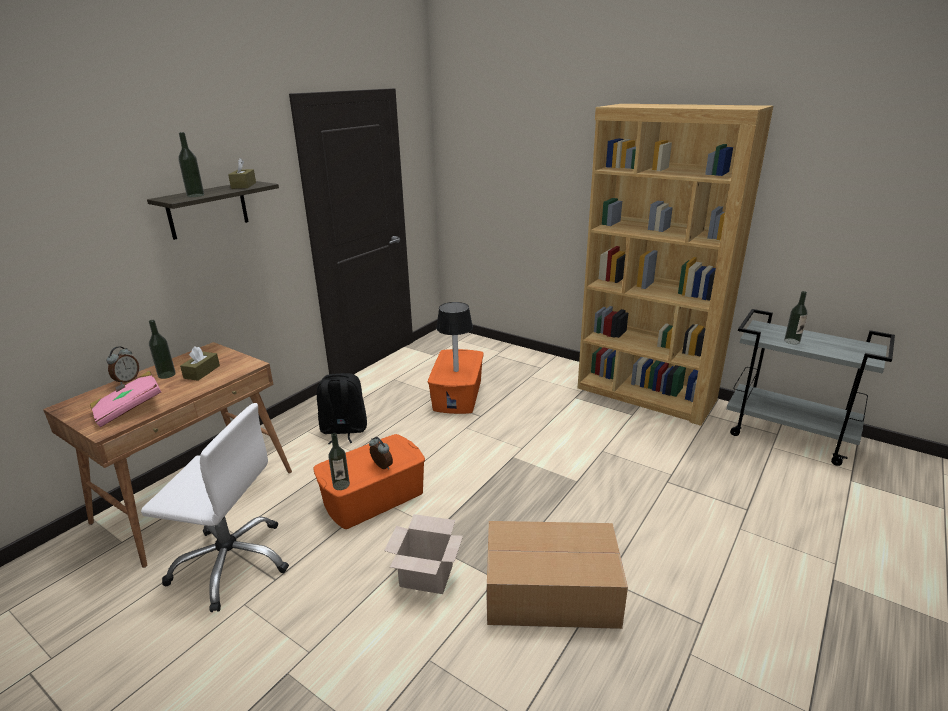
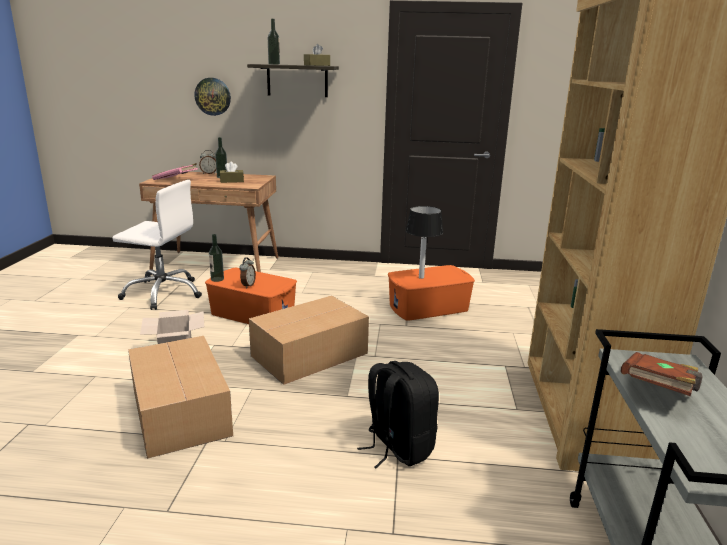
camera: 60 degrees right, 5 degrees down
(87, 264) = (213, 96): none -> wall clock
(231, 562) = (163, 293): white office chair -> white office chair turned 60 degrees counterclockwise
(343, 430) = (325, 282): black backpack -> black backpack (397, 447)
(494, 481) = (311, 354): none -> cardboard box
(792, 341) = (658, 389): bottle -> brown book

